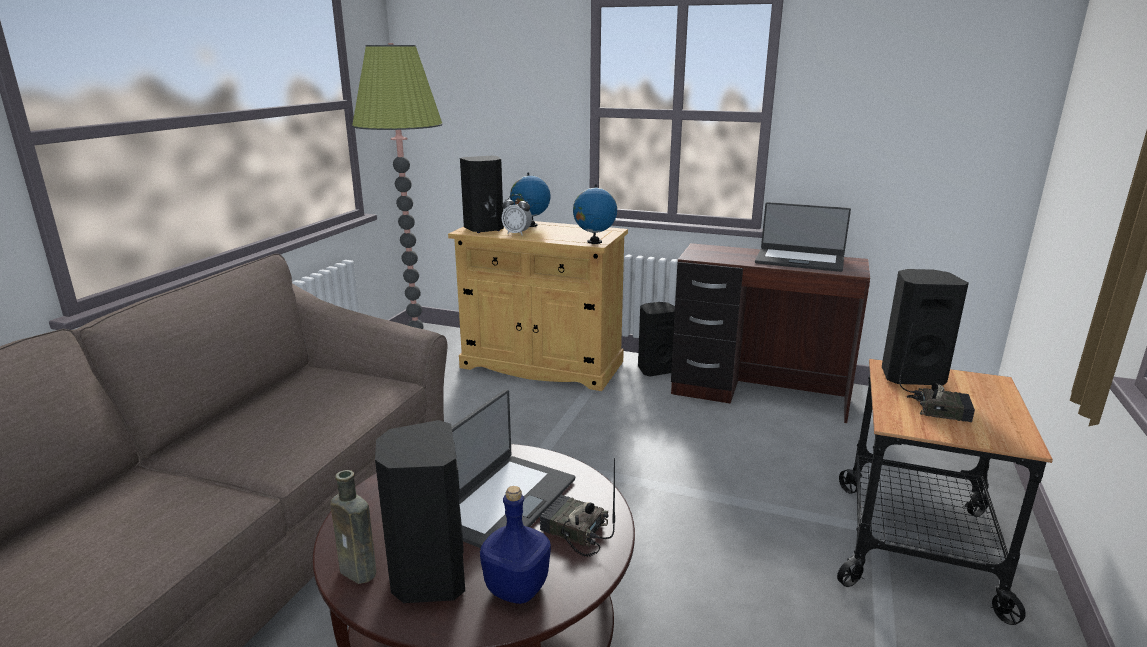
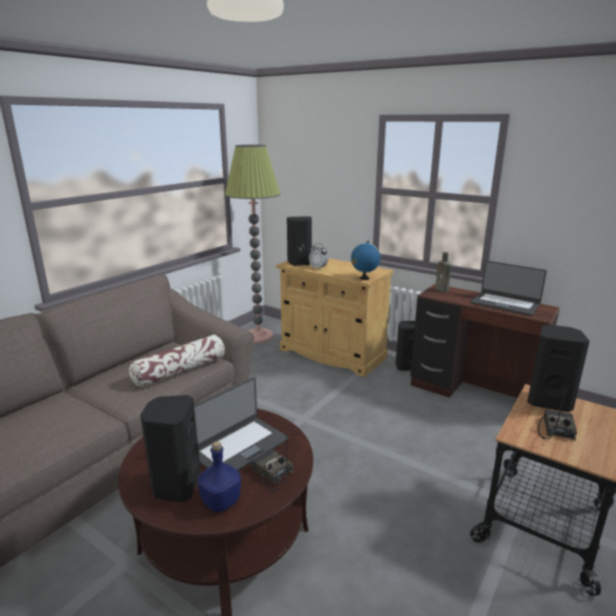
camera: 15 degrees right, 0 degrees up
(343, 406) = (180, 371): none -> pillow
(360, 572) = (142, 475): brown bottle -> brown bottle (442, 290)
(530, 225) = (330, 262): globe -> none
(939, 409) = (555, 429): radio -> radio turned 105 degrees counterclockwise

